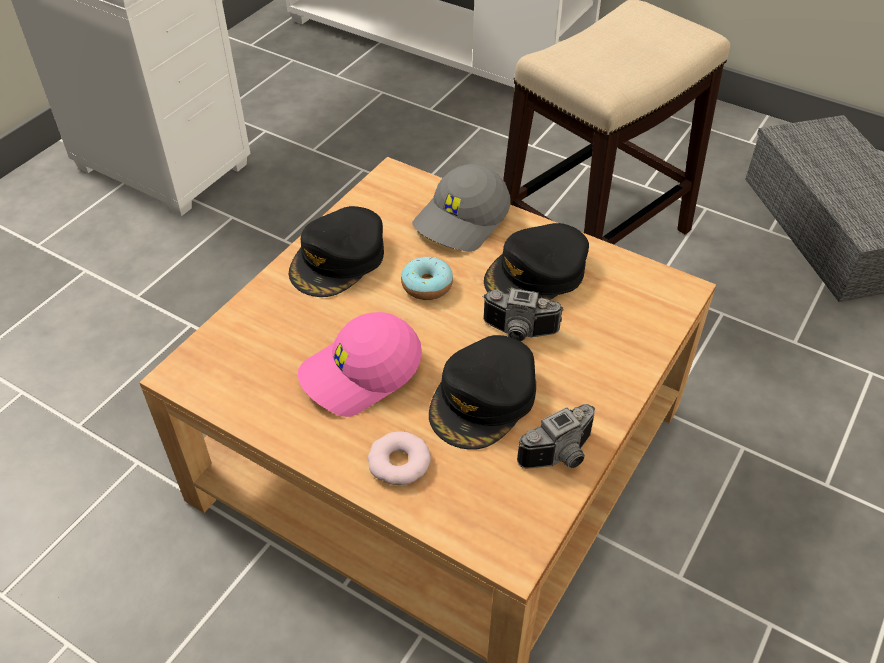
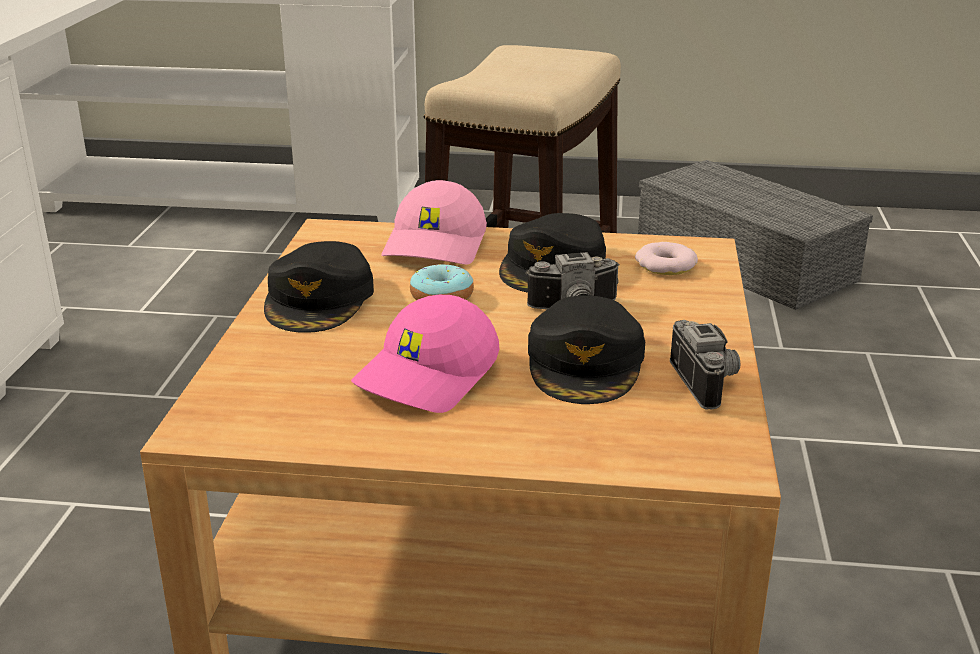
camera: 25 degrees left, 20 degrees down
(399, 463) = (538, 432): donut -> donut (665, 265)
(462, 221) = (437, 246): grey cap -> pink cap
(562, 457) = (709, 383): camera -> camera turned 45 degrees counterclockwise

